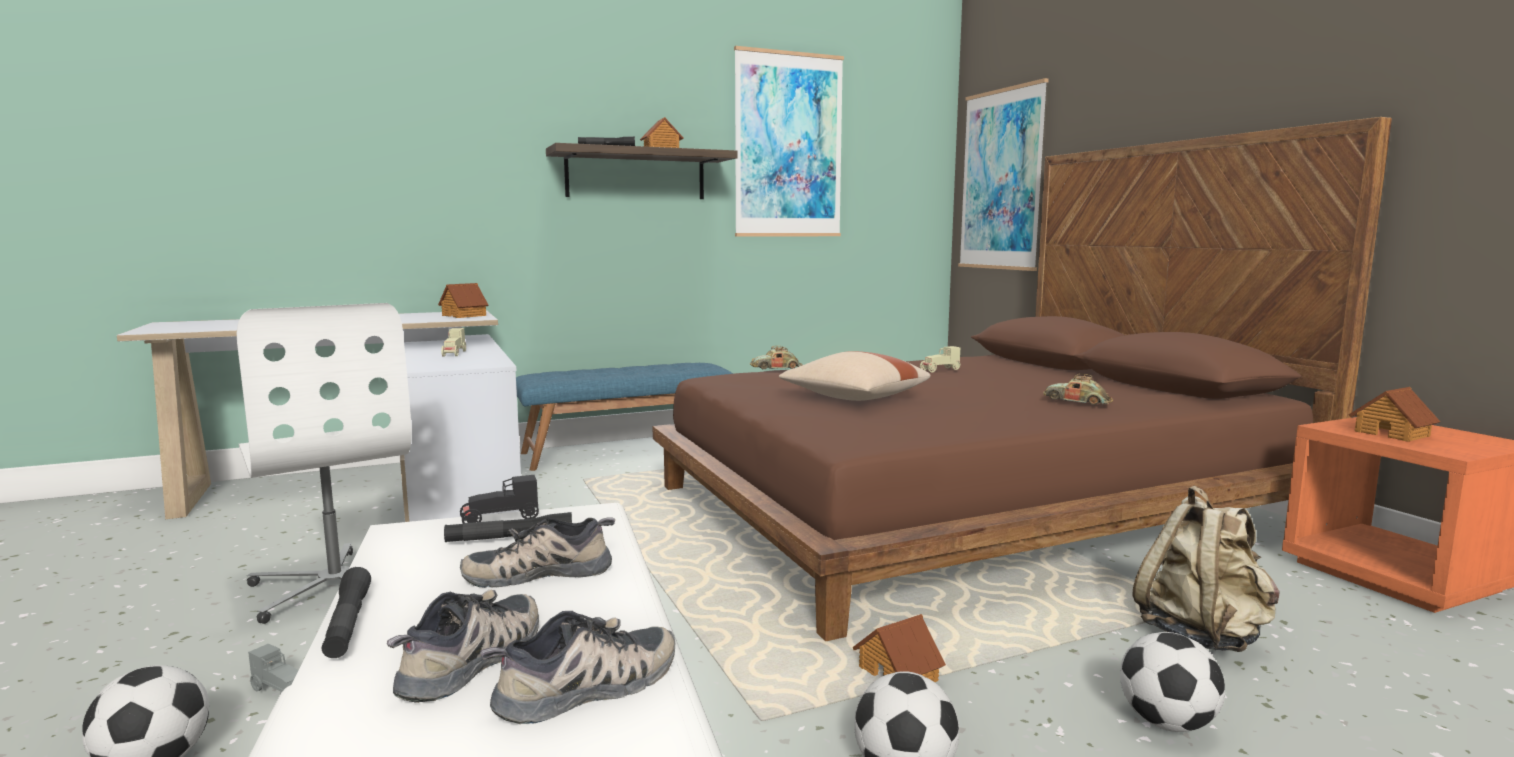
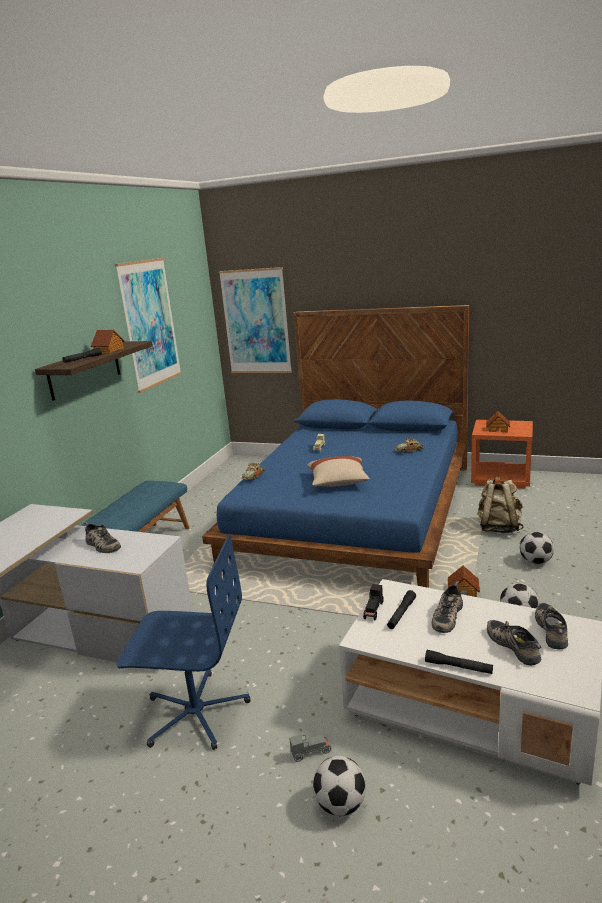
camera: 45 degrees left, 10 degrees up
(337, 585) = (195, 712): white office chair -> blue office chair
(454, 354) = (101, 545): beige toy car -> shoe
(464, 315) = (49, 515): toy house -> none
(967, 509) = (355, 512): brown bed -> blue bed

